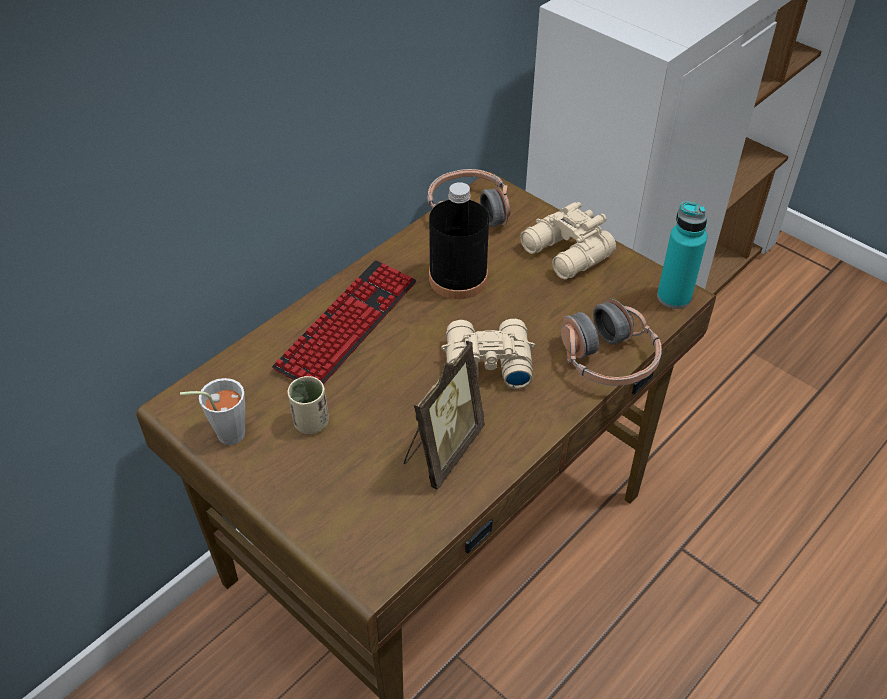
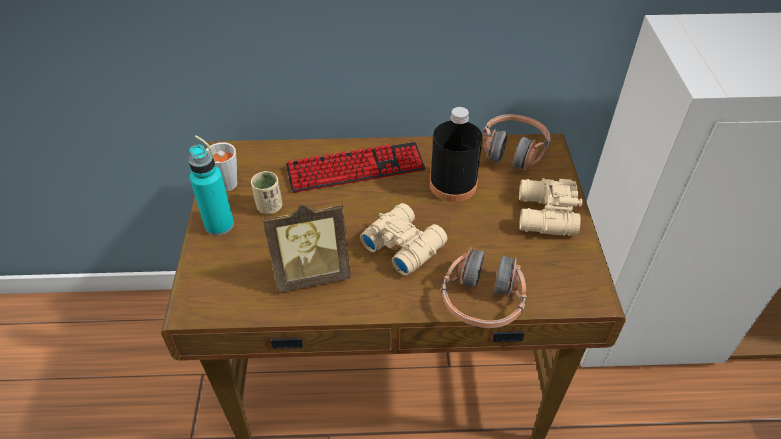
camera: 45 degrees right, 0 degrees up
(674, 297) = (586, 295): turquoise bottle -> turquoise bottle (219, 225)

